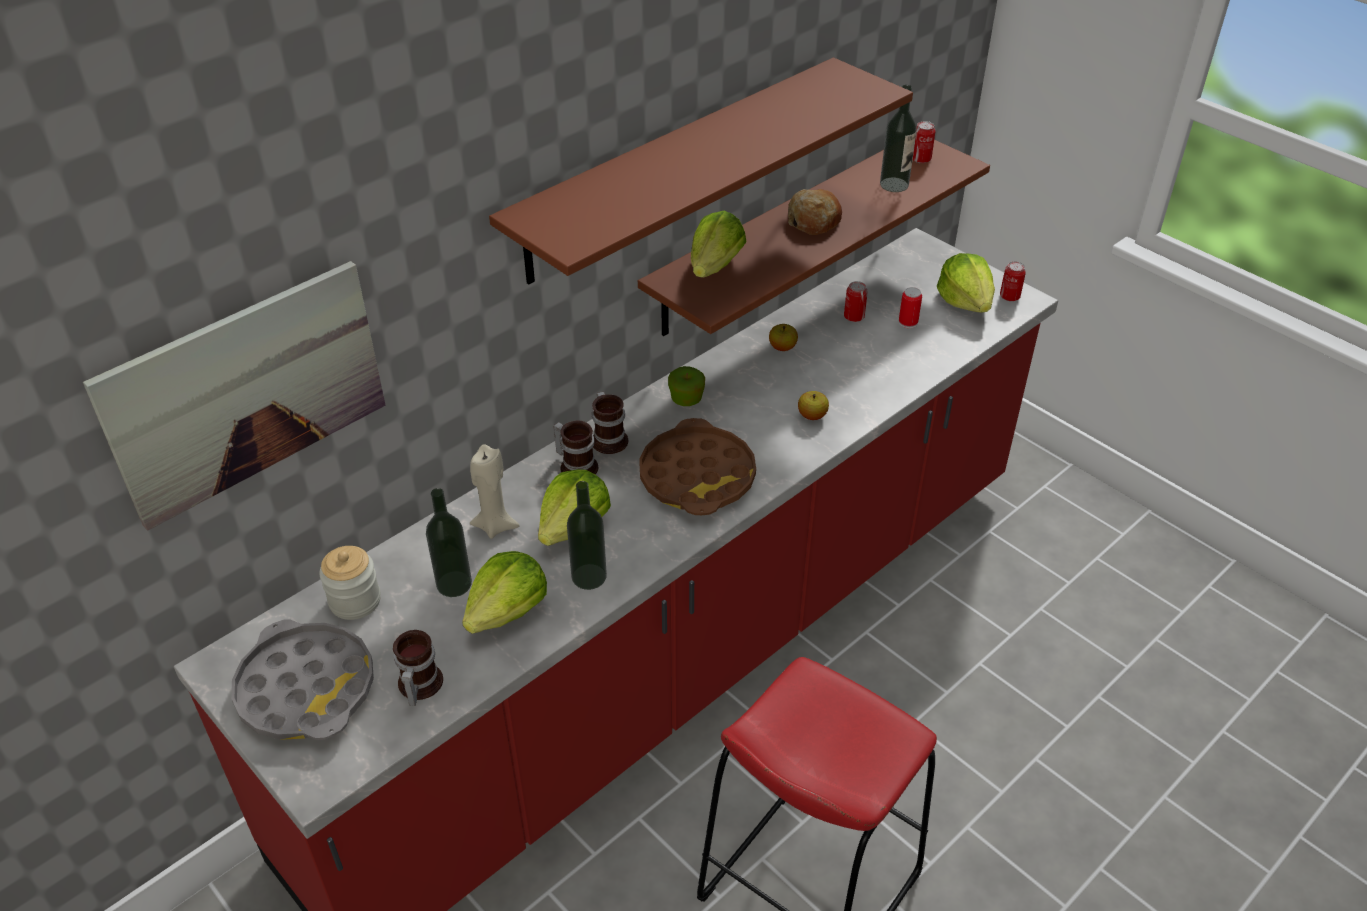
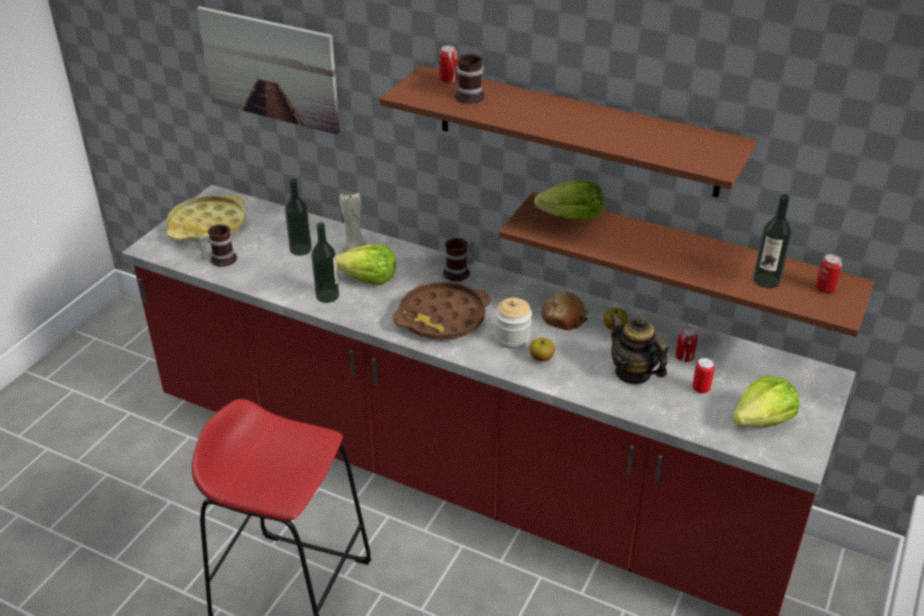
camera: 70 degrees right, 5 degrees down
(306, 689) = (208, 226): grey tray -> yellow tray
(355, 601) = (274, 221): jar -> jar (512, 338)
(508, 611) = (287, 273): lettuce -> none
(577, 465) = (425, 266): mug -> mug (472, 95)
(686, 399) = (521, 295): apple -> none
(814, 221) = (672, 249): bread -> bread (564, 318)
(865, 358) = (633, 373): none -> teapot
(1009, 297) = (795, 448): can -> can (448, 80)

